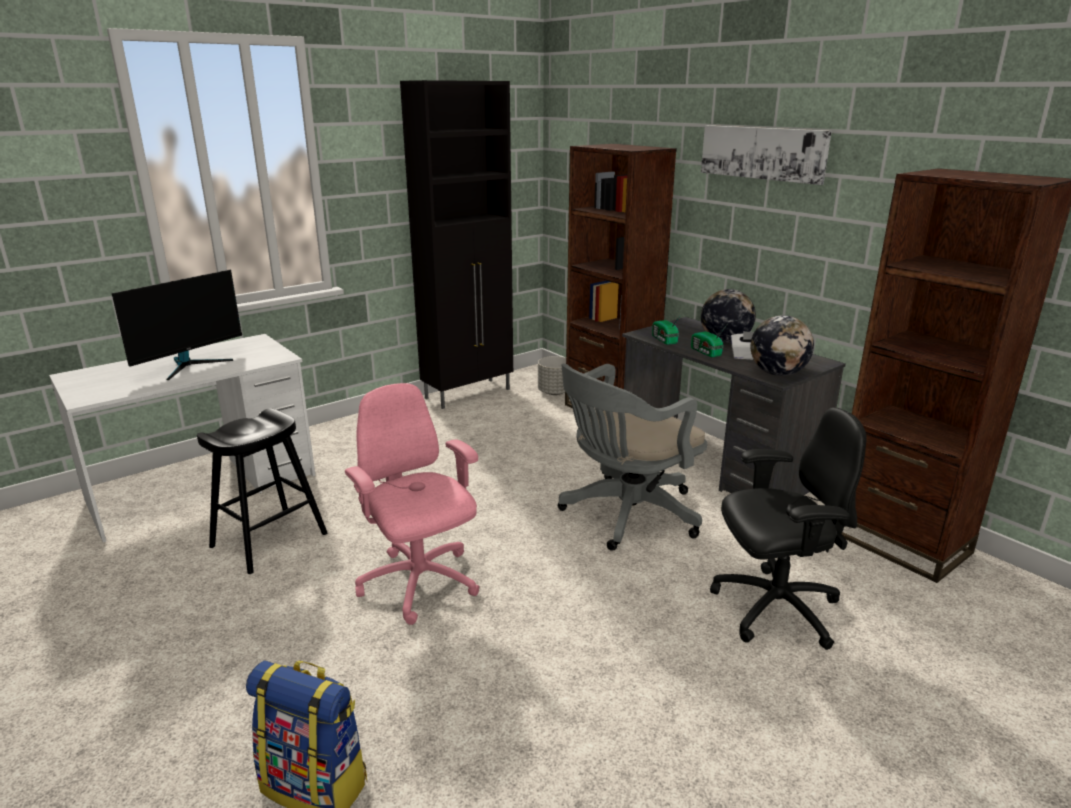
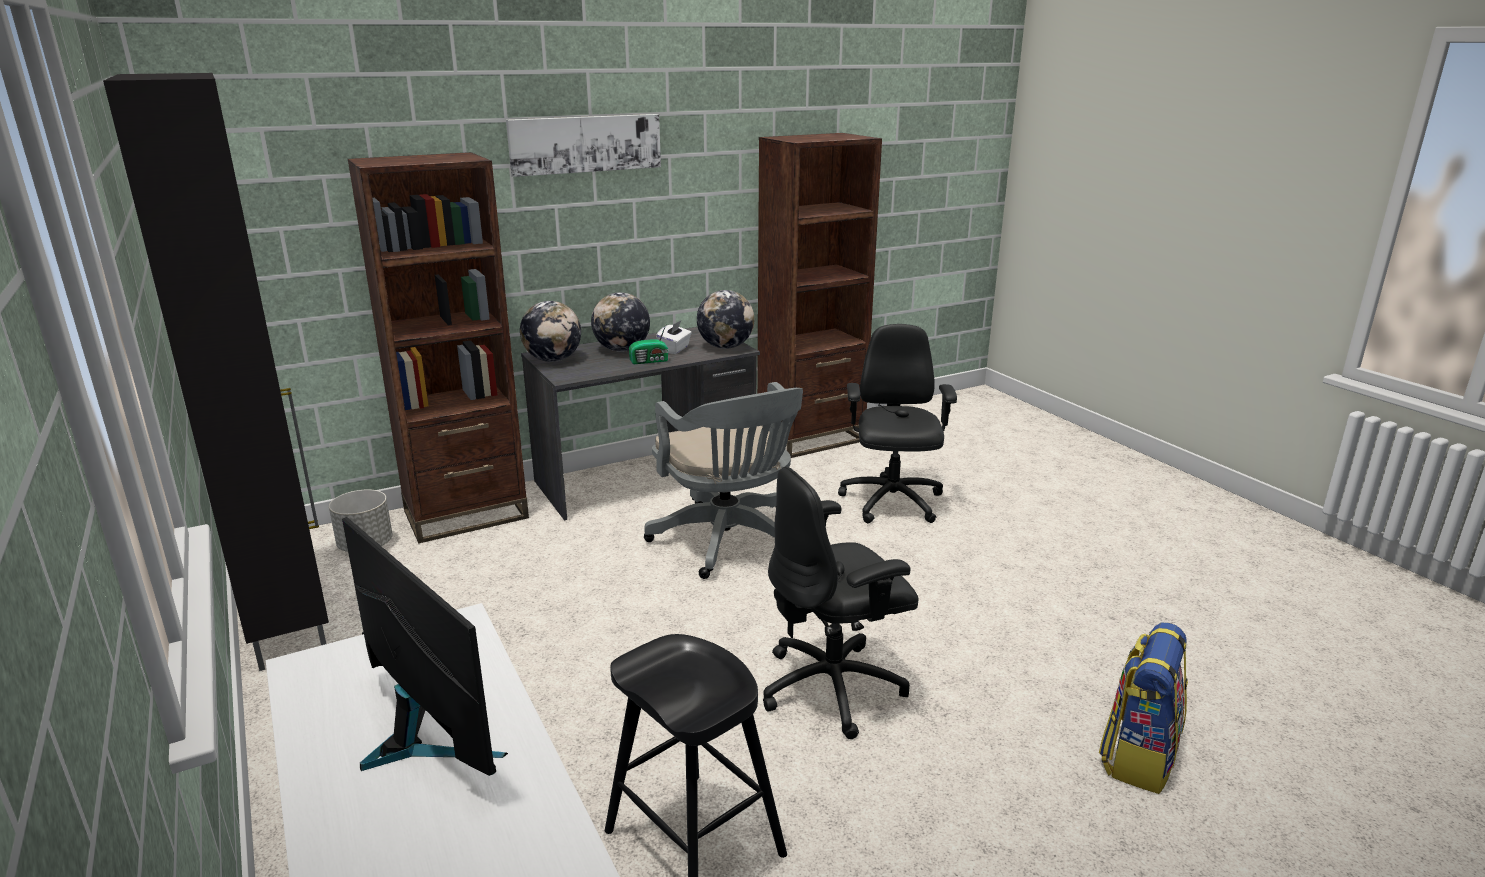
camera: 80 degrees left, 0 degrees up
(419, 584) = (834, 688): pink office chair -> black office chair
(664, 340) = (597, 371): radio -> none
(677, 326) = (553, 360): none -> globe

